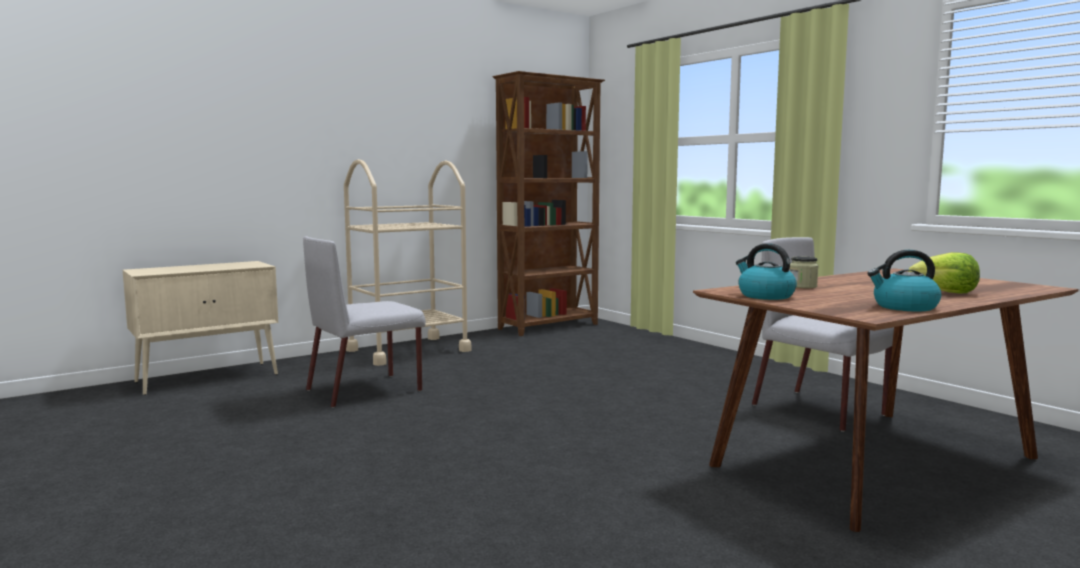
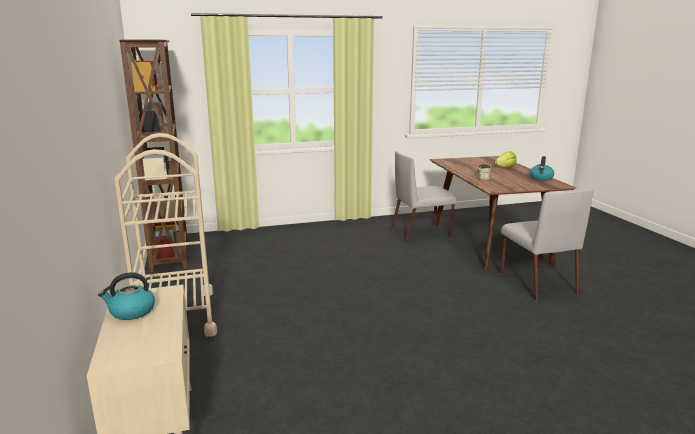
camera: 70 degrees left, 10 degrees up
(366, 390) = (288, 346): grey chair -> grey chair (536, 283)
(765, 296) = (510, 187): kettle -> kettle (131, 312)

